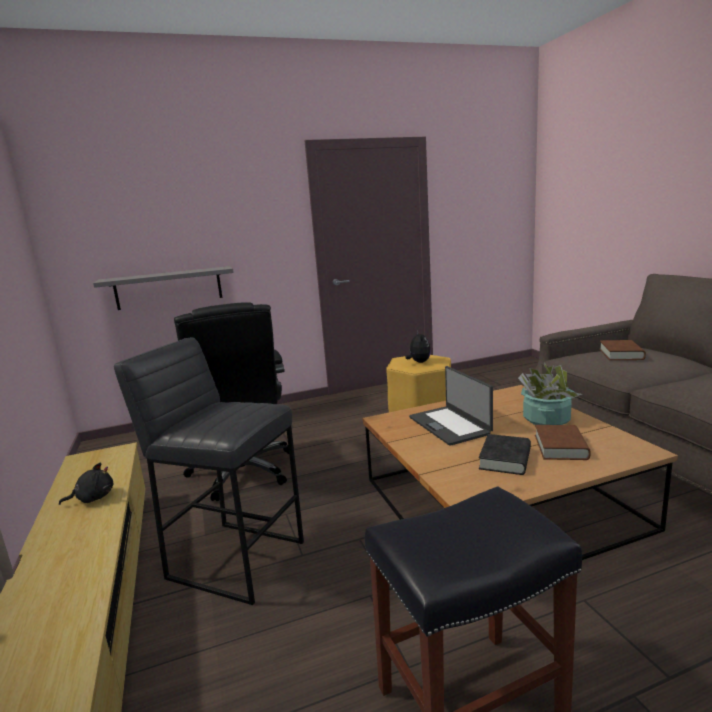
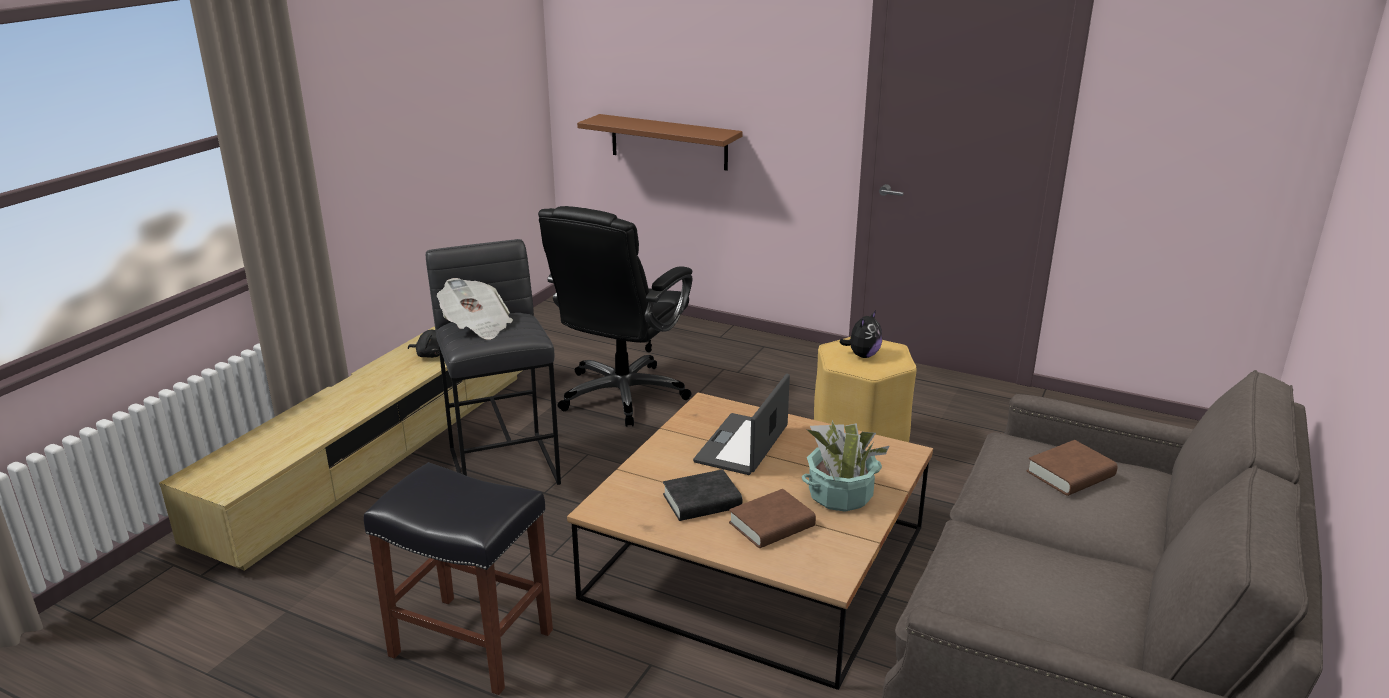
camera: 45 degrees right, 10 degrees up
(169, 288) = (669, 142): grey shelf -> brown shelf
(208, 418) = (477, 326): none -> newspaper

